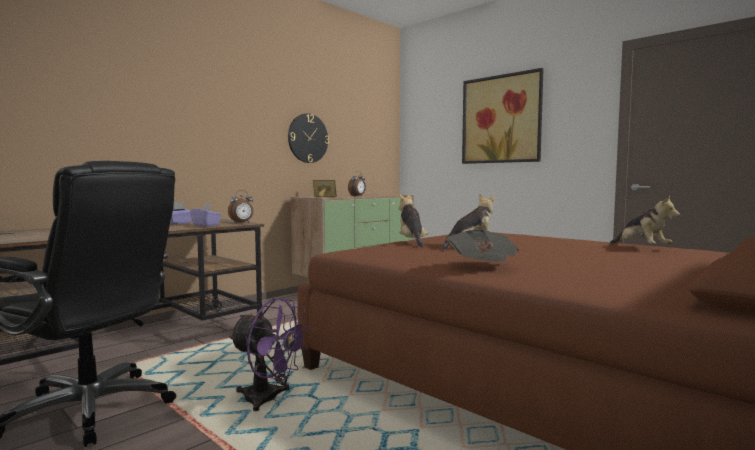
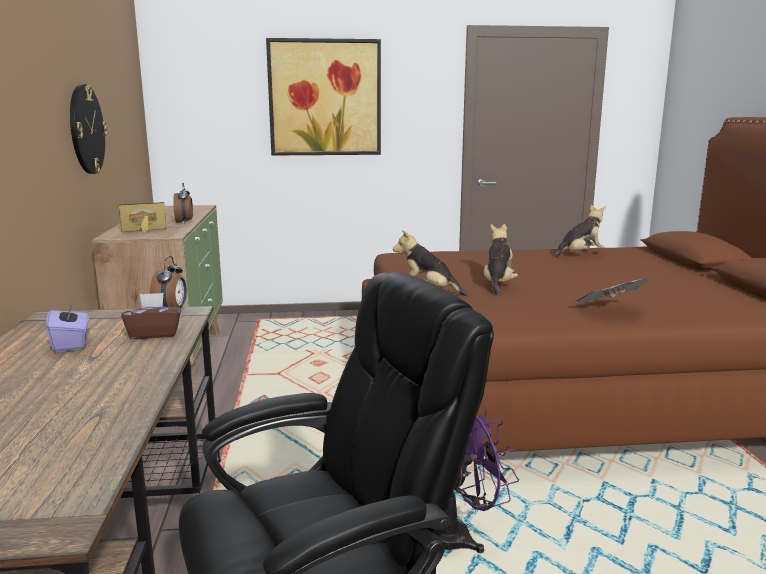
camera: 50 degrees left, 10 degrees up
(206, 225) = (154, 334): purple tissue box -> brown tissue box
(641, 248) = (580, 254): plush toy -> plush toy turned 45 degrees counterclockwise

